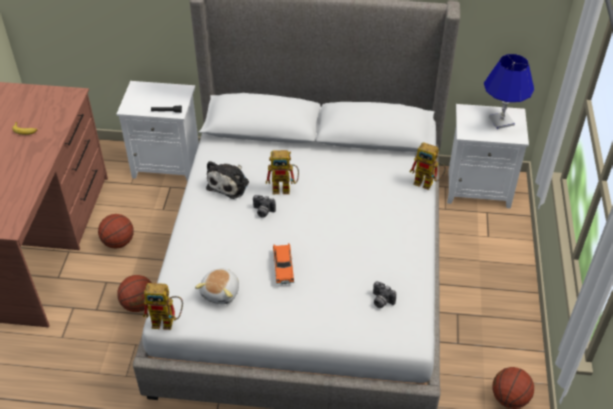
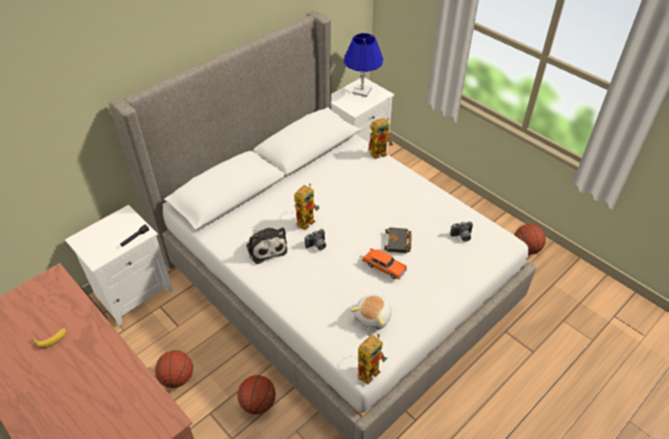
camera: 50 degrees left, 0 degrees up
(221, 292) = (373, 317): plush toy -> plush toy turned 60 degrees clockwise
(324, 261) = (398, 243): none -> black book

